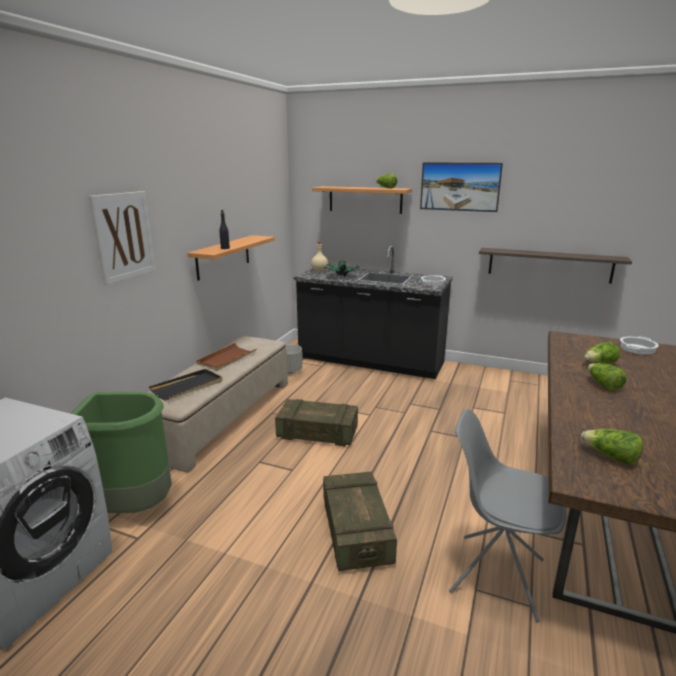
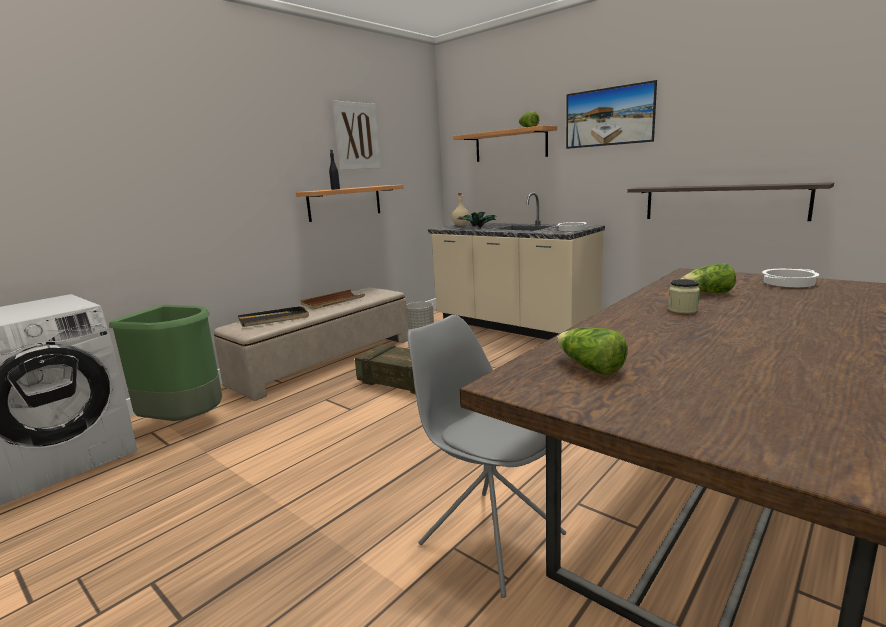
camera: 20 degrees right, 5 degrees down
(123, 236) = (215, 166): picture -> picture (357, 136)
(356, 532) = (366, 470): crate -> none
(370, 361) = (513, 326): black counter -> beige counter
(603, 385) = (682, 310): lettuce -> jar

